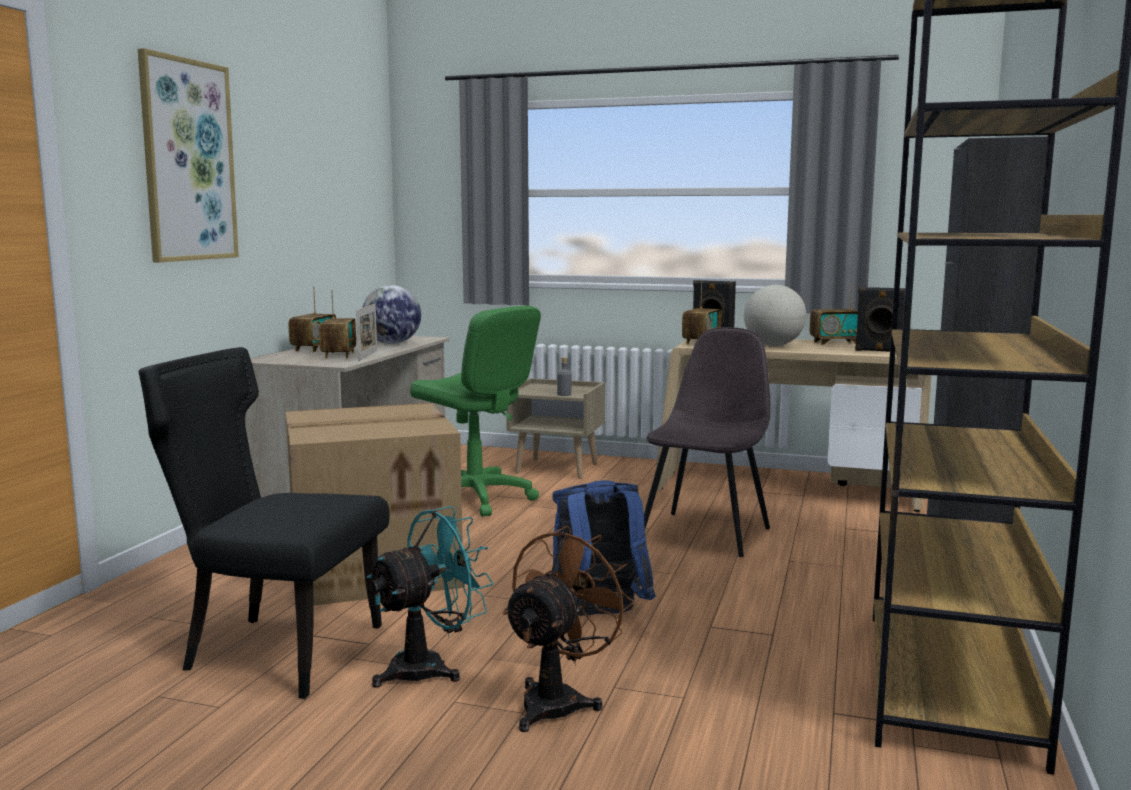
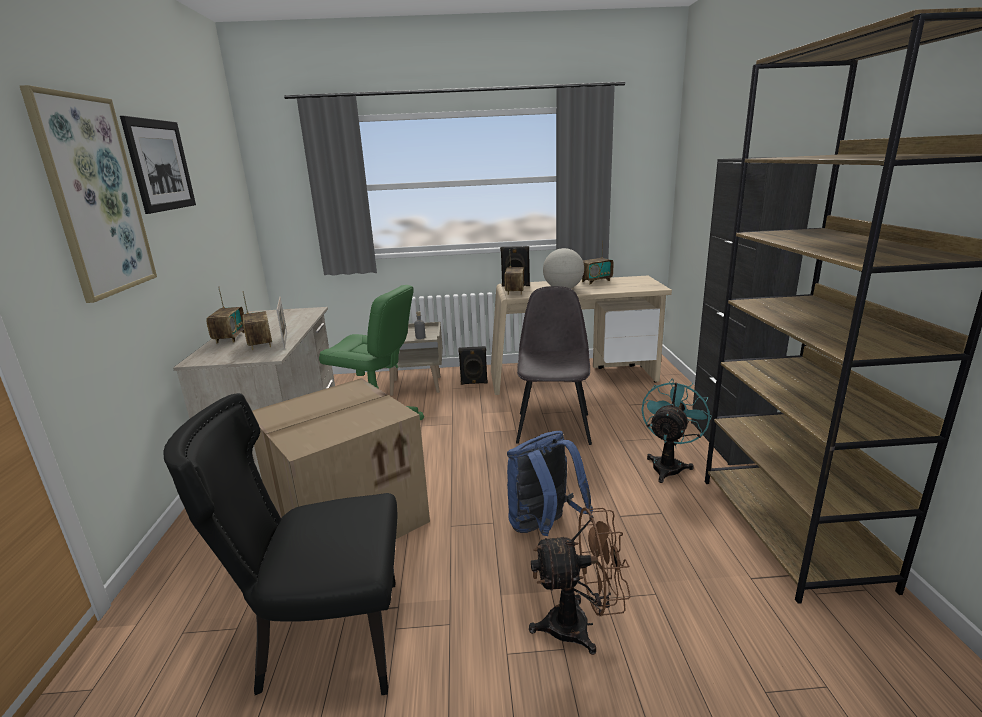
camera: 20 degrees left, 10 degrees up
(273, 142) = (160, 165): none -> picture
(392, 343) = (290, 321): globe -> none
(430, 667) = (463, 619): turquoise fan -> turquoise fan (668, 465)
(559, 700) = (579, 626): brown fan -> brown fan turned 75 degrees clockwise
(879, 351) = (631, 286): black speaker -> black speaker (474, 383)

